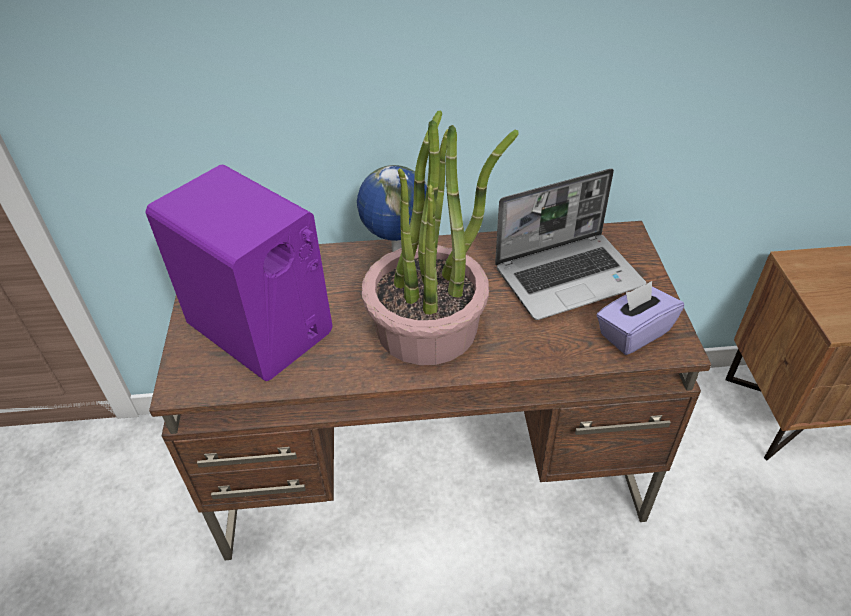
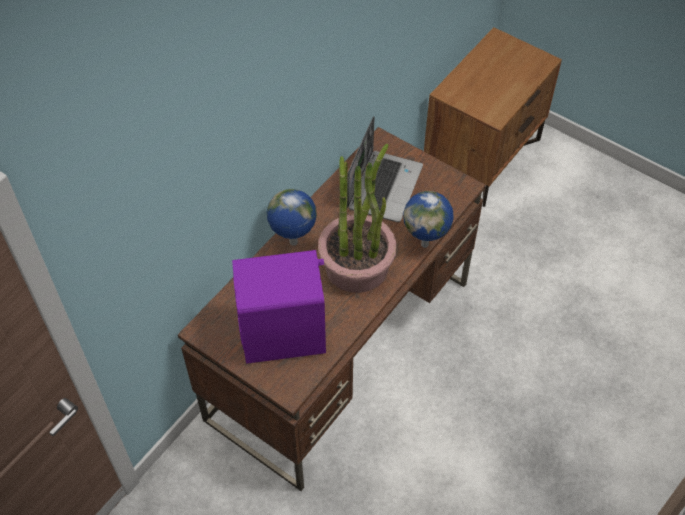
camera: 50 degrees left, 10 degrees up
(538, 367) = (426, 244): none -> globe
(633, 333) = (442, 194): purple tissue box -> none

